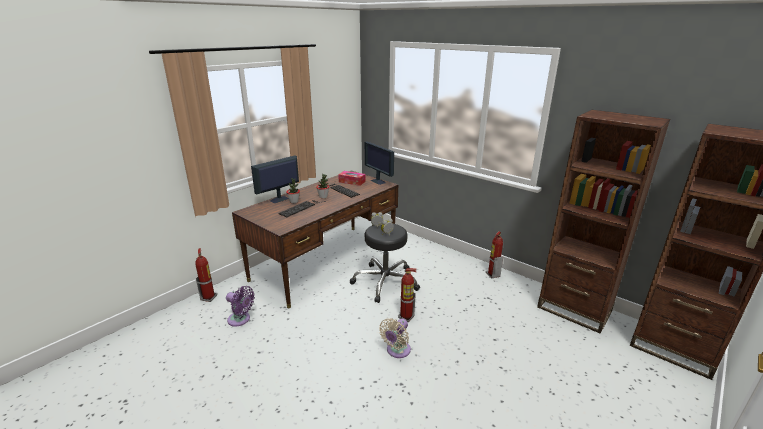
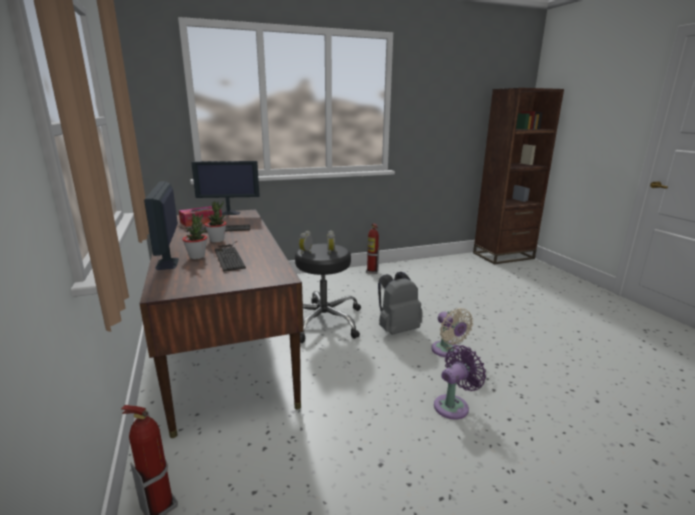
camera: 60 degrees left, 5 degrees down
(240, 320) = (279, 470): purple fan -> purple fan (453, 405)
(406, 317) = (397, 329): fire extinguisher -> grey backpack
(574, 309) = (445, 263): brown bookcase -> none

